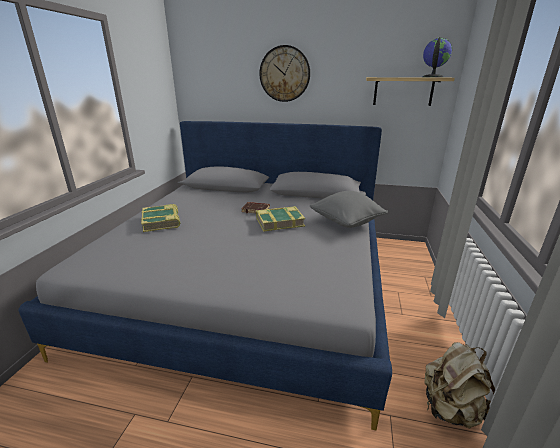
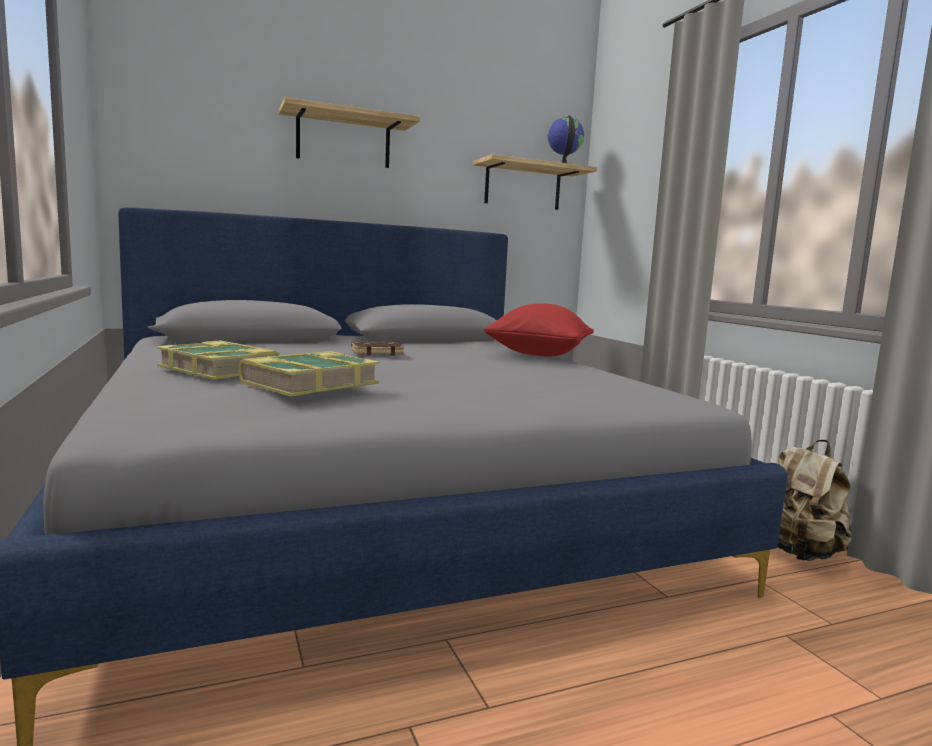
camera: 35 degrees left, 15 degrees down
(279, 222) = (447, 358): book -> book (309, 384)
(284, 74) = (343, 140): wall clock -> shelf
(346, 223) = (538, 356): grey pillow -> red pillow

